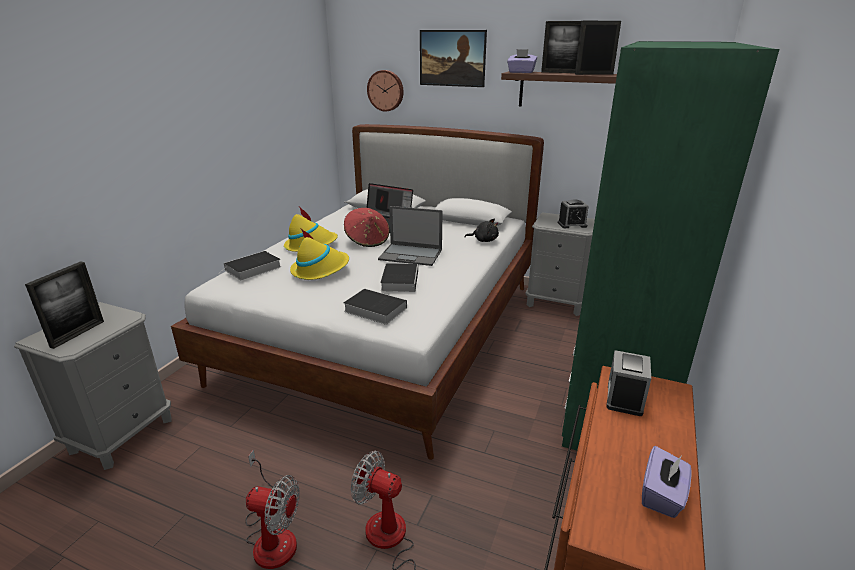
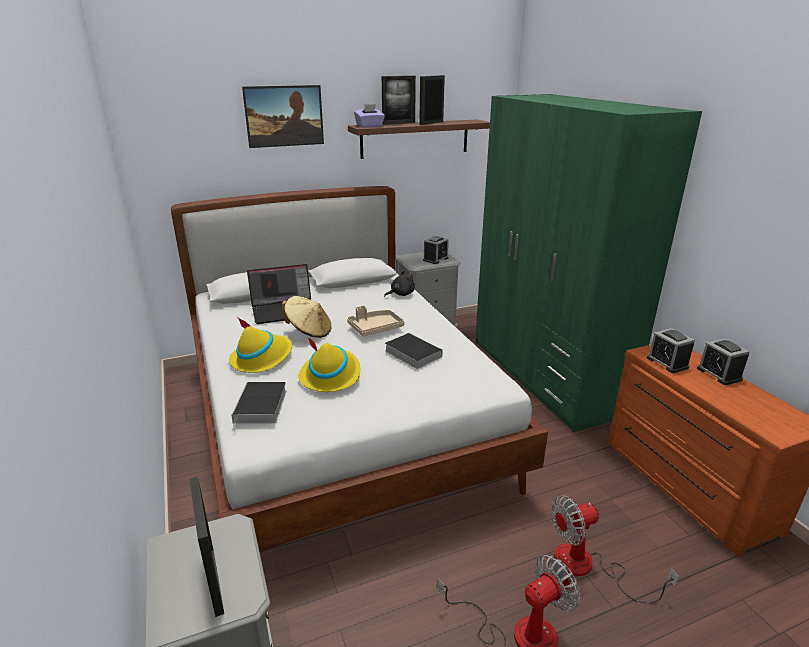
camera: 45 degrees left, 0 degrees up
(367, 240) = (309, 331): red hat -> beige hat
(373, 309) = (443, 386): book -> none
(386, 90) = (203, 159): wall clock -> none
(411, 255) = (375, 328): laptop -> beige tray
(662, 495) = (761, 401): purple tissue box -> none
(669, 442) = (719, 374): none -> alarm clock

